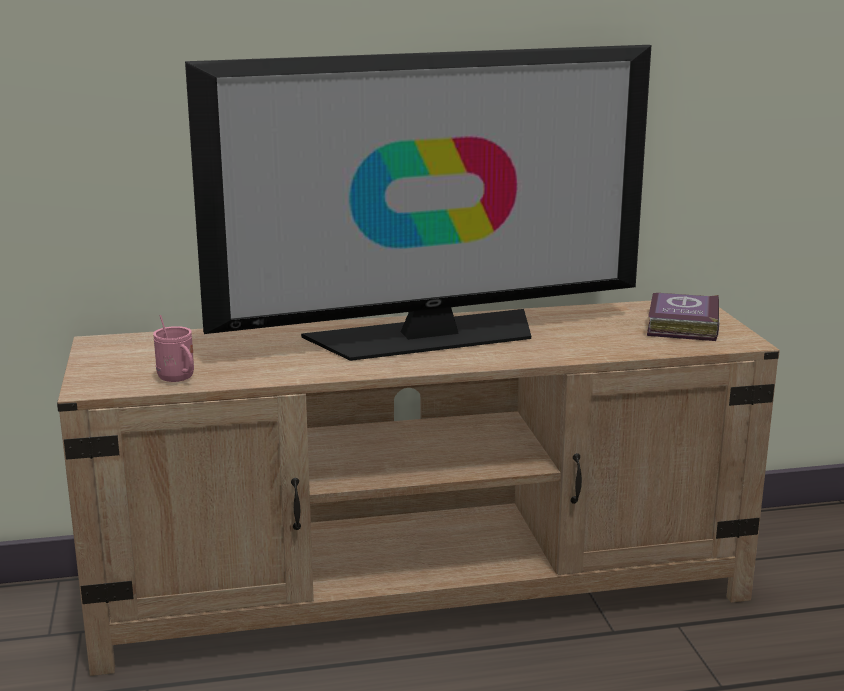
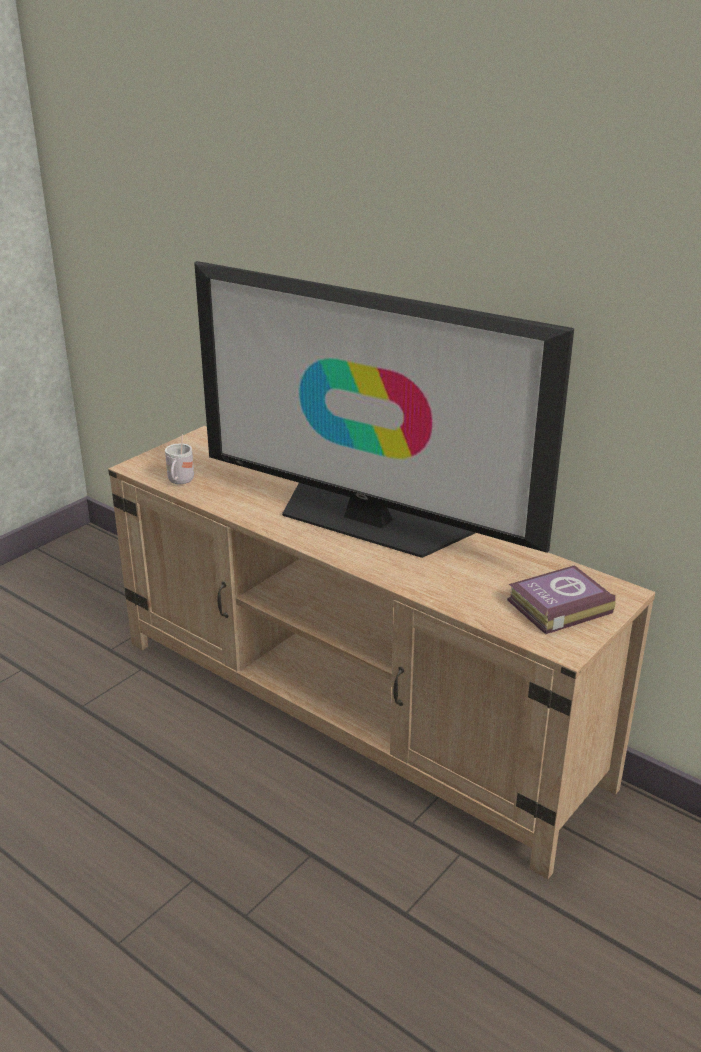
camera: 50 degrees right, 10 degrees up
(179, 379) = (180, 482): pink mug -> white mug

